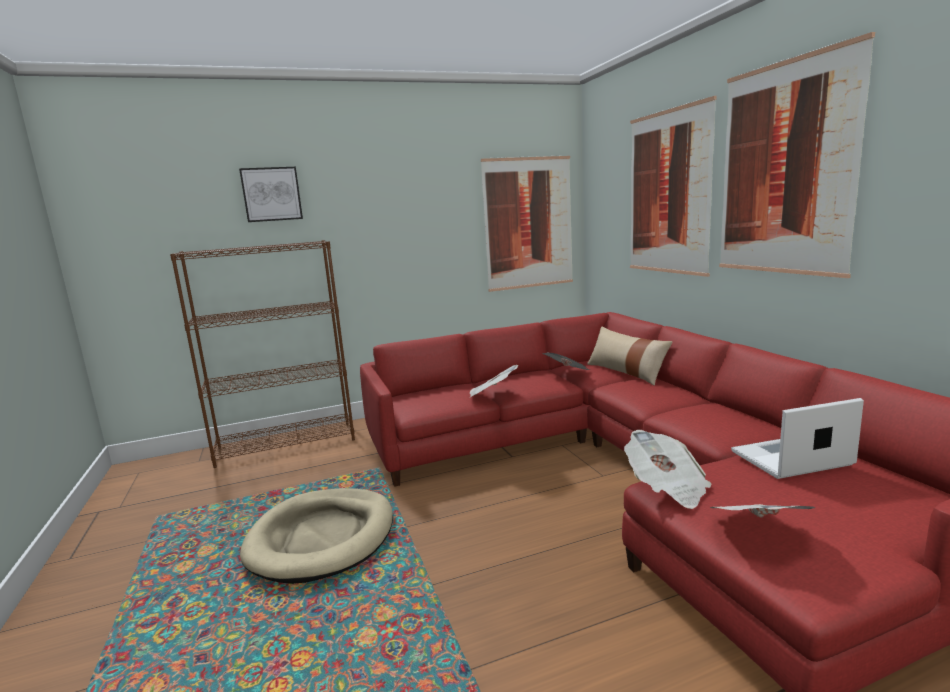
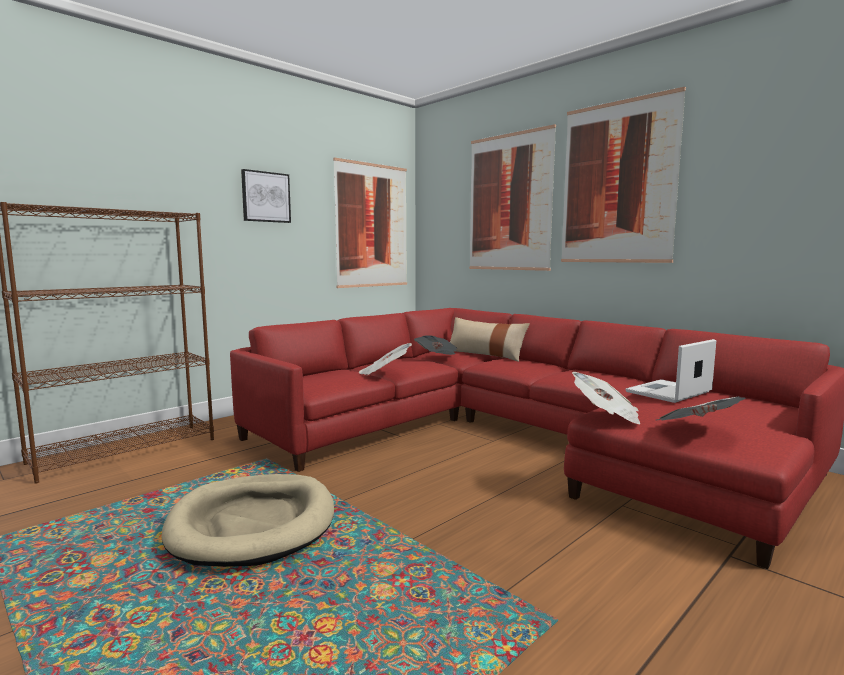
camera: 25 degrees left, 5 degrees down
(271, 194) = (117, 156): picture -> picture (265, 197)

